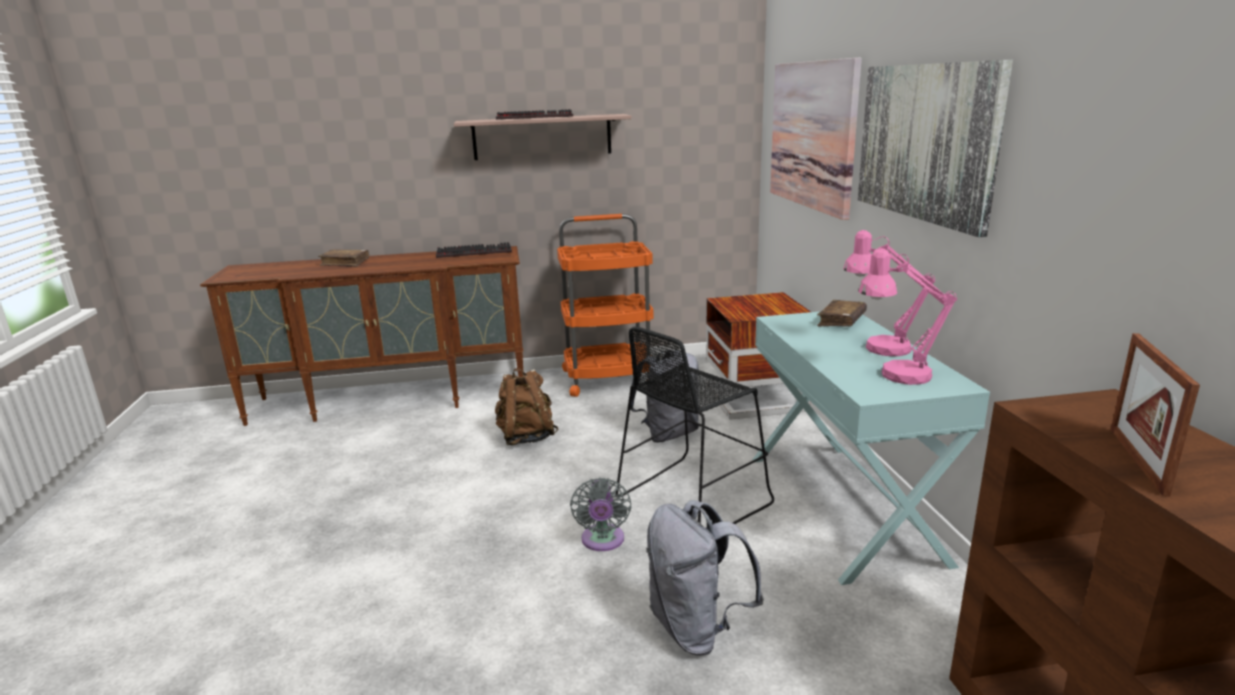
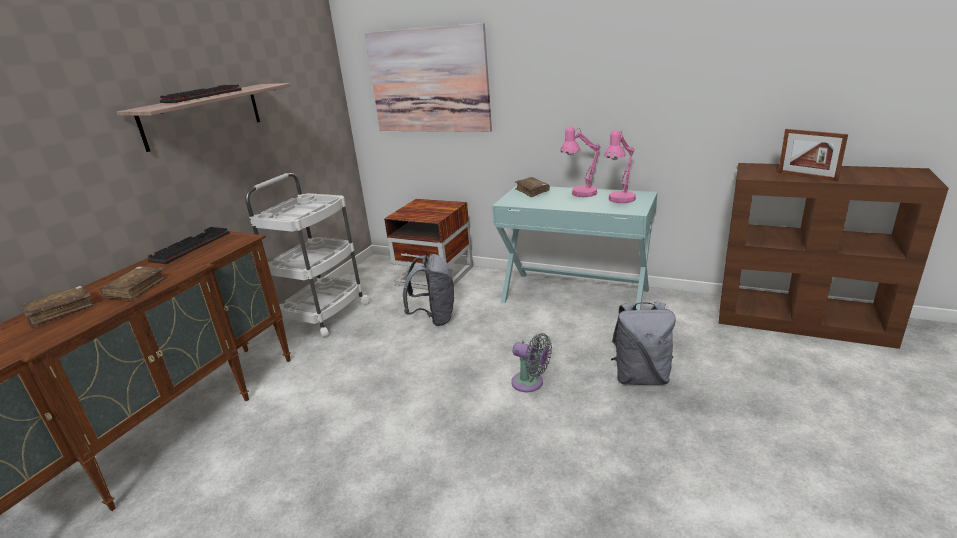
camera: 55 degrees left, 5 degrees up
(389, 266) = (136, 289): none -> brown book
(526, 437) = (355, 377): brown backpack -> none
(608, 379) = (324, 315): orange cart -> white cart
(693, 498) = (519, 335): black stool -> none
(925, 142) = (567, 70): picture -> none

